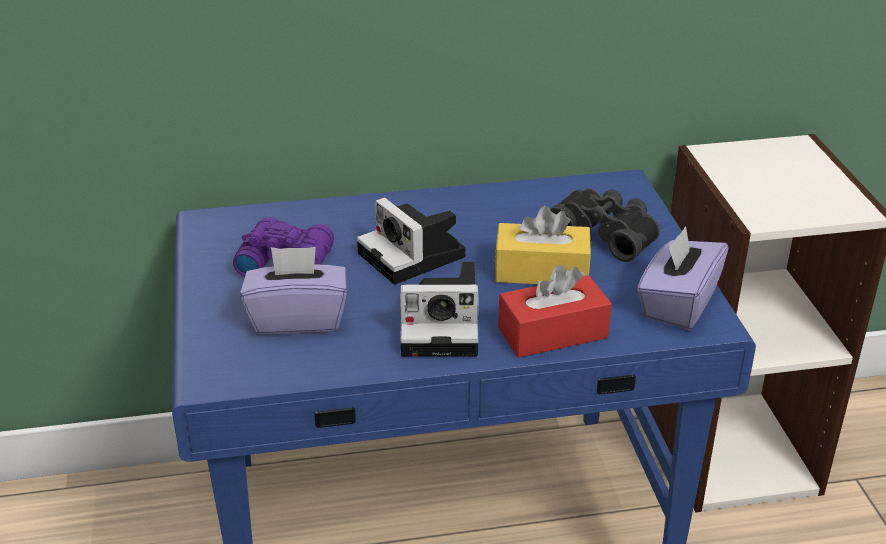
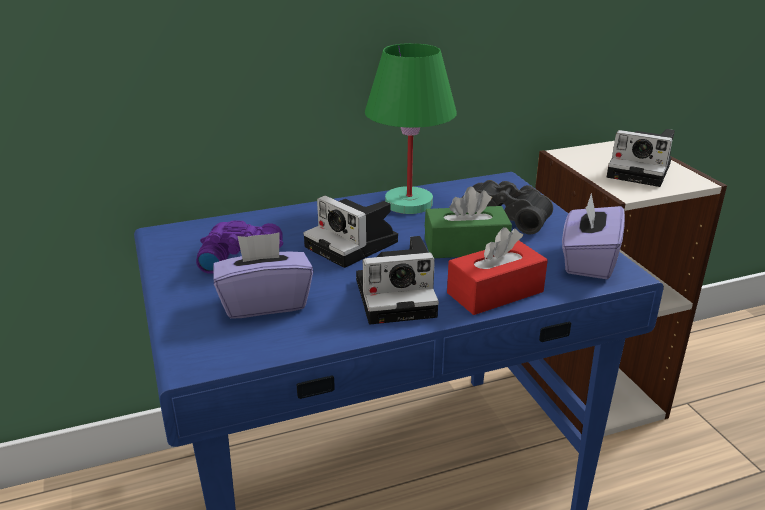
camera: 10 degrees left, 5 degrees down
(494, 205) = (407, 203): none -> green table lamp
(541, 271) = (466, 247): yellow tissue box -> green tissue box
(795, 187) = (642, 171): none -> camera

